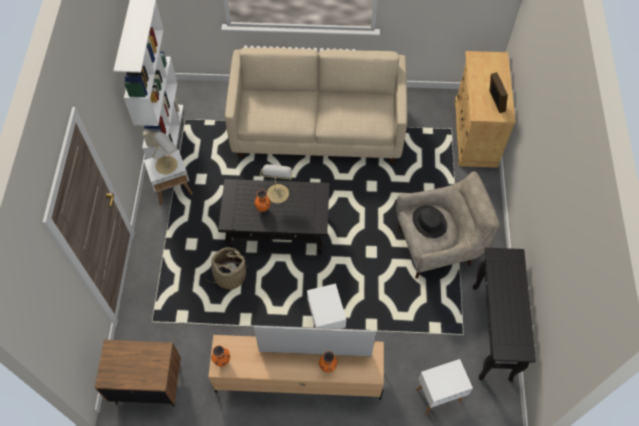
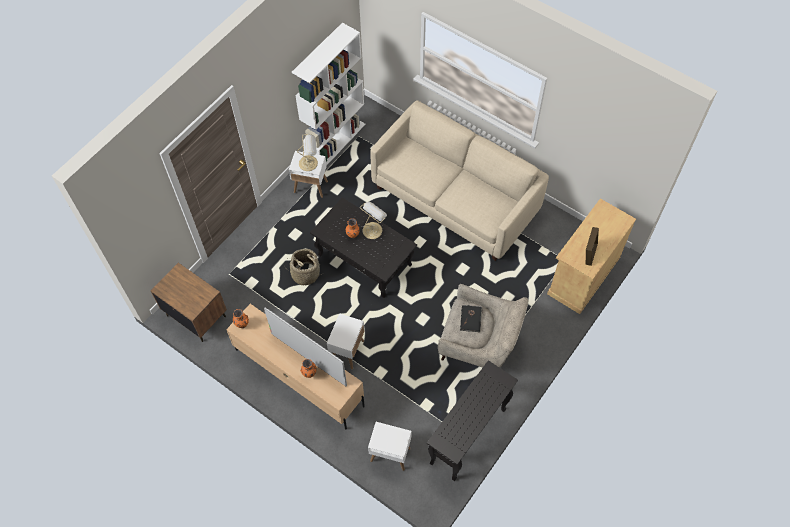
camera: 35 degrees right, 0 degrees up
(429, 222) = (471, 319): black hat -> black book

